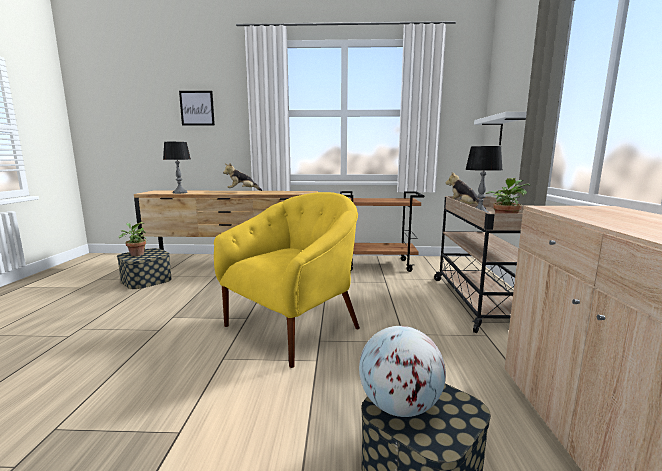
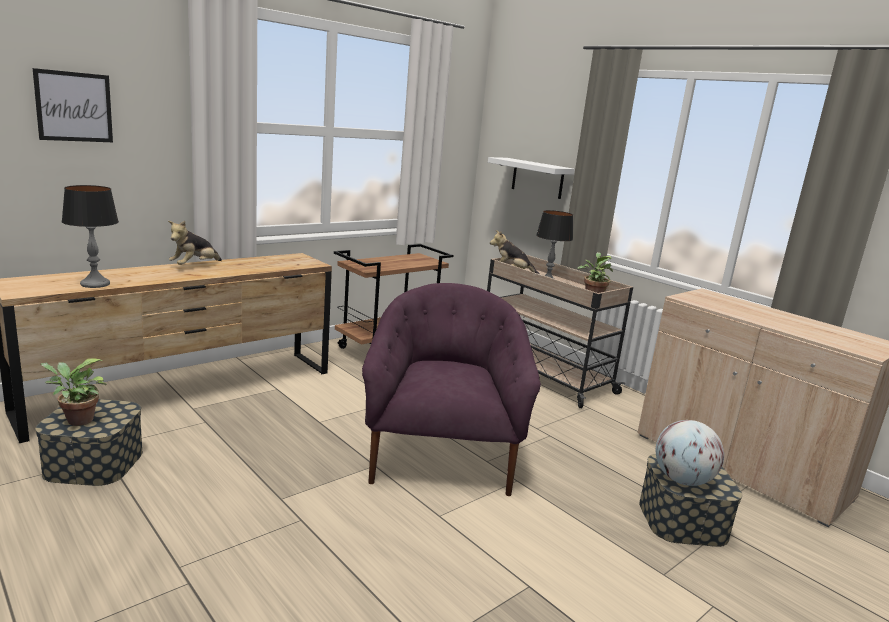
camera: 45 degrees left, 5 degrees up
(293, 327) = (441, 457): yellow armchair -> purple armchair

